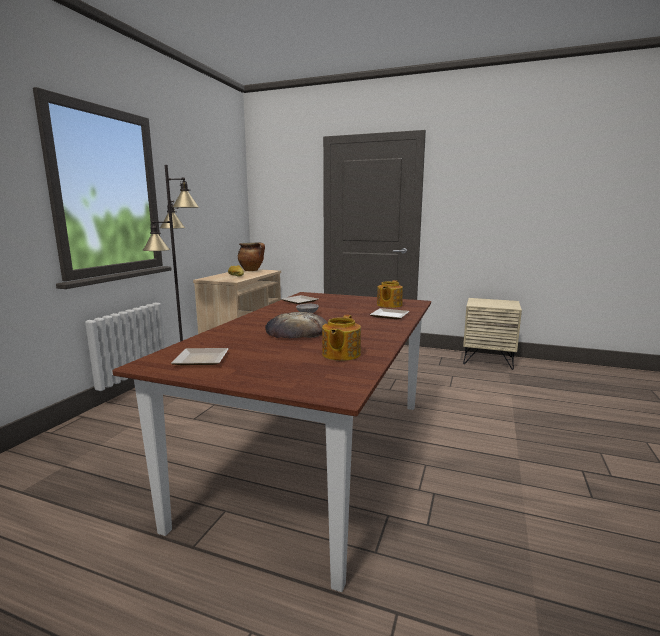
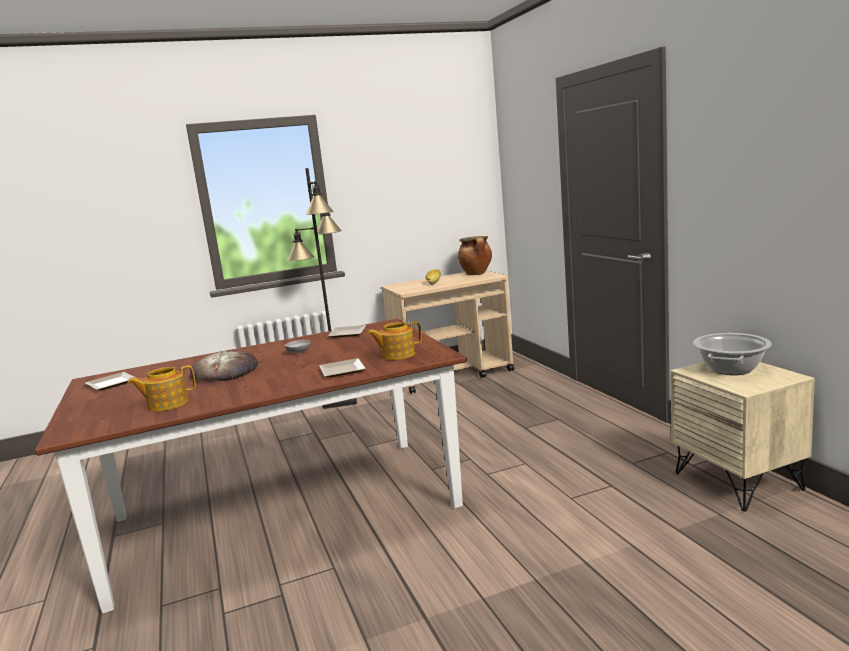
camera: 50 degrees right, 0 degrees up
(486, 302) = (730, 369): none -> cooking pot

